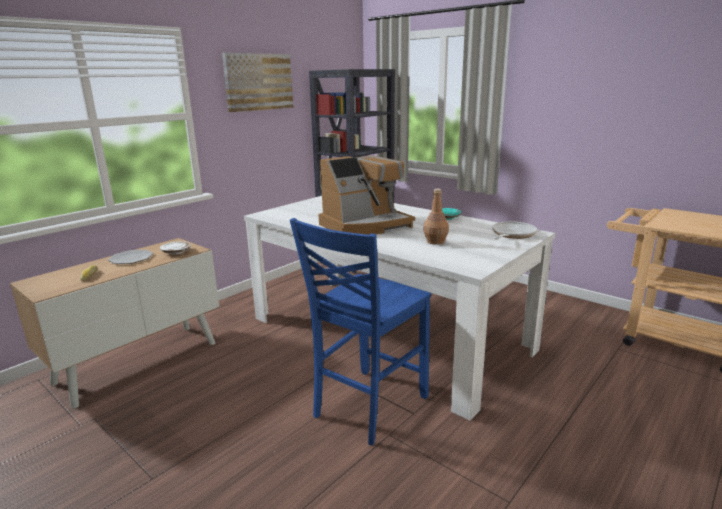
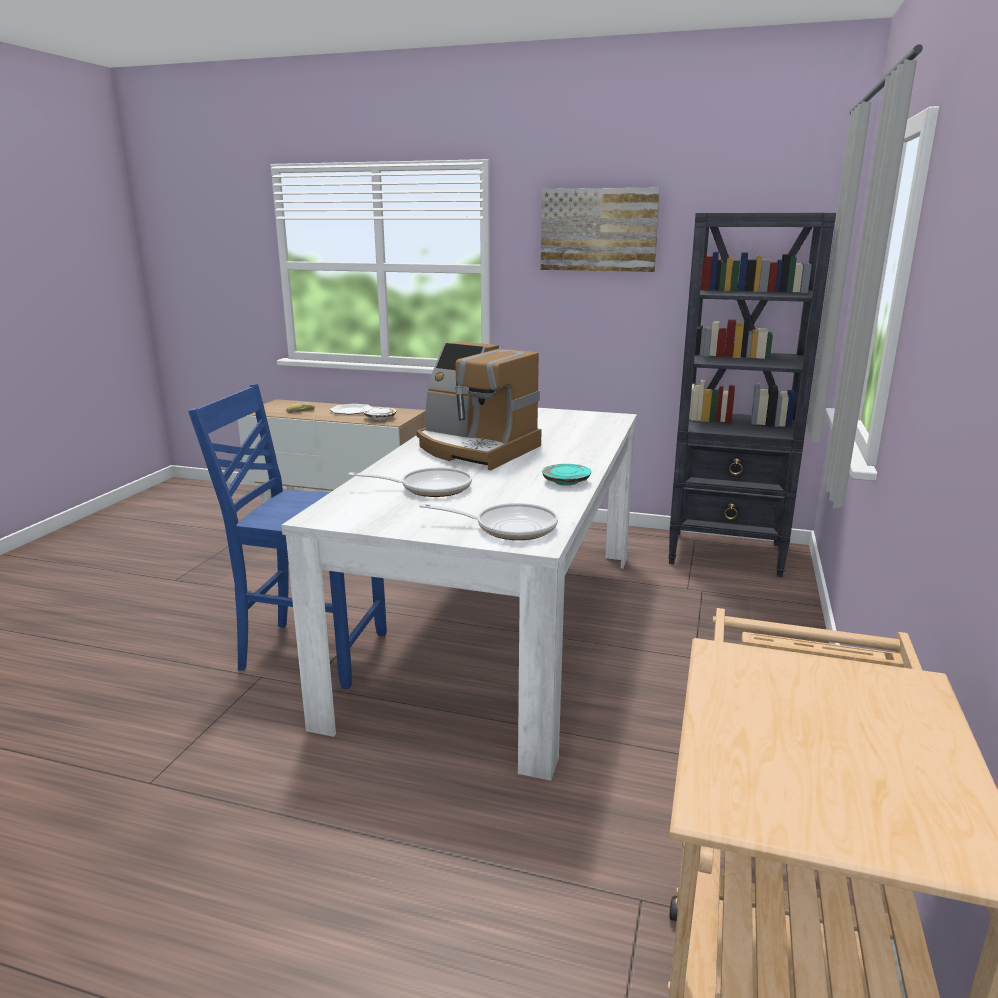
camera: 65 degrees right, 0 degrees up
(435, 241) = (429, 488): brown bottle -> frying pan

